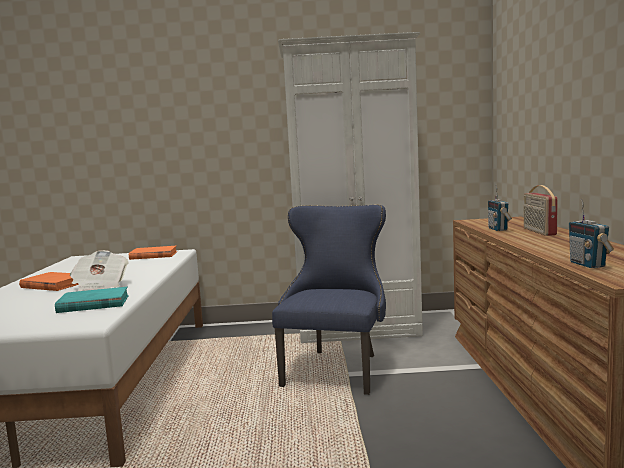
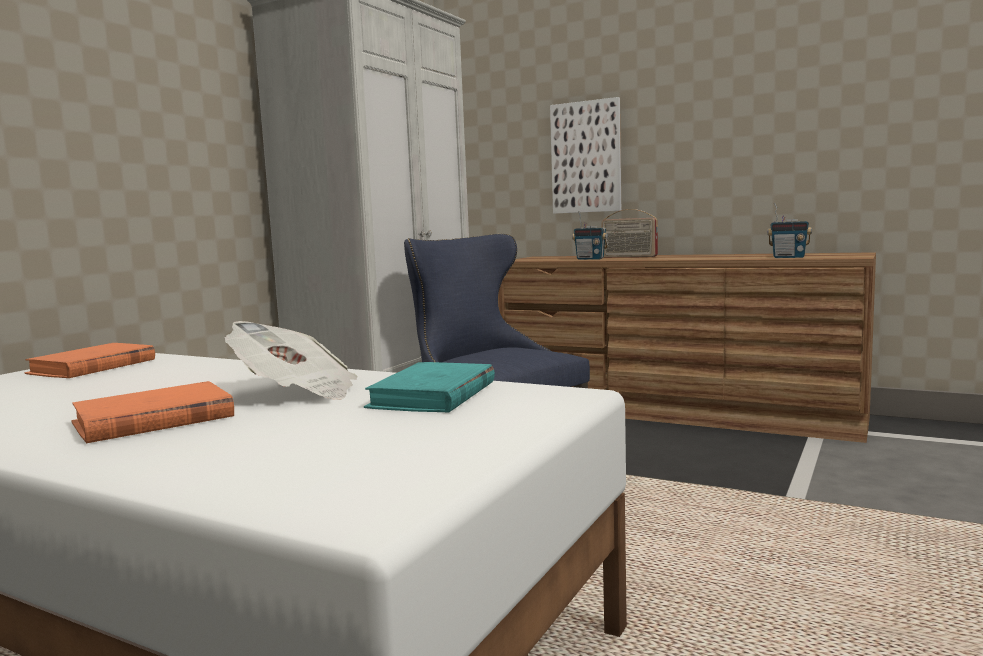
camera: 60 degrees left, 0 degrees up
(551, 128) = (586, 157): none -> picture

